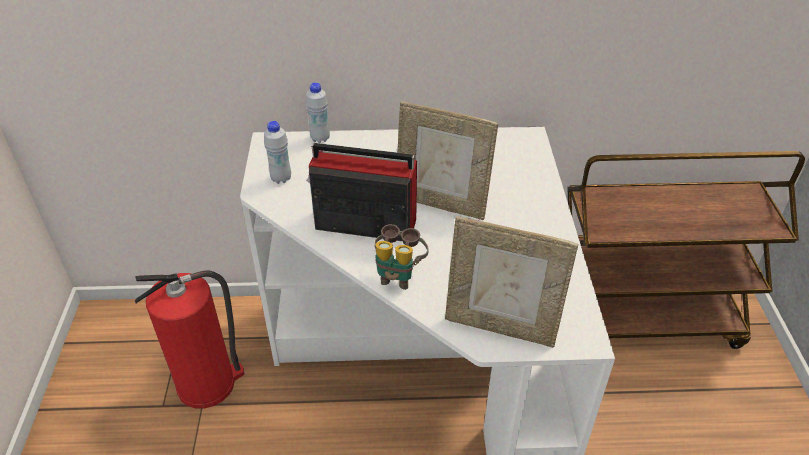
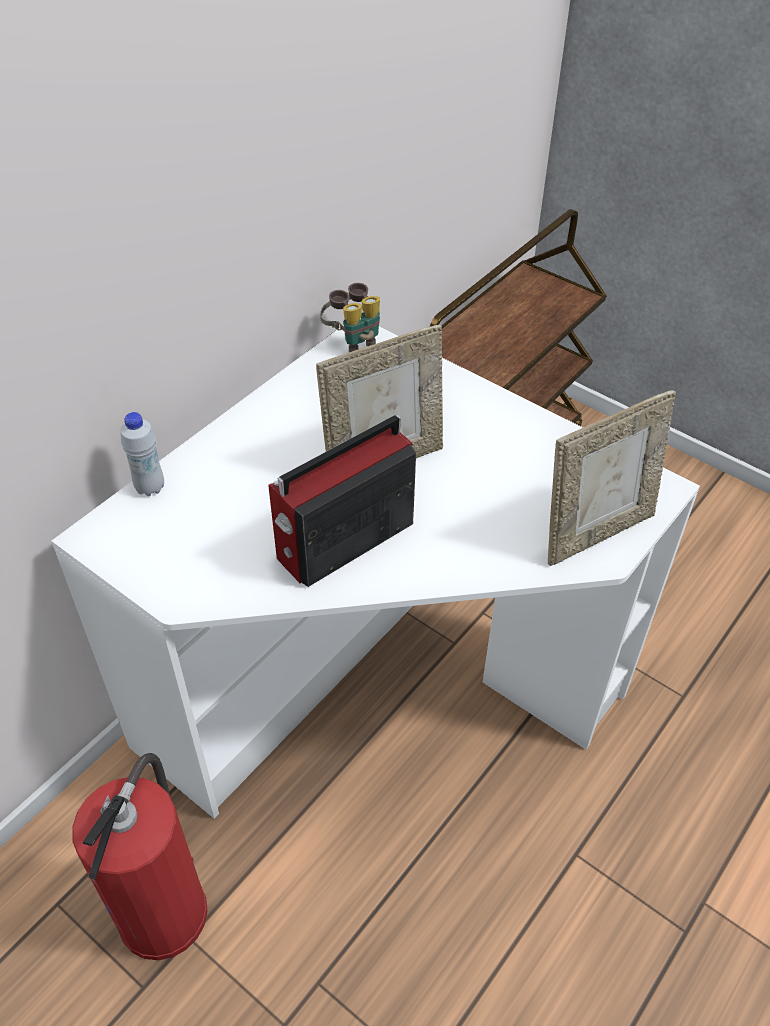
camera: 50 degrees left, 5 degrees up
(281, 178) = (179, 565): white bottle -> none
(398, 274) = (452, 561): binoculars -> binoculars (353, 342)

